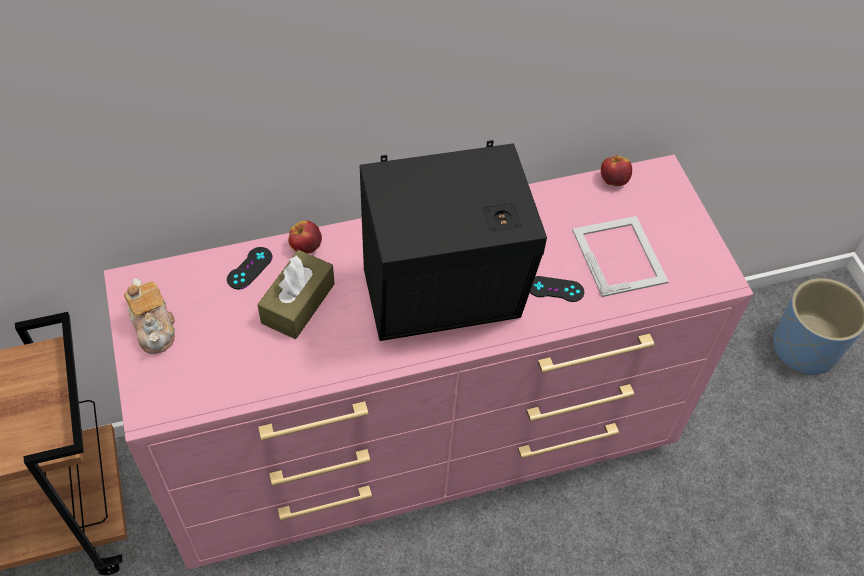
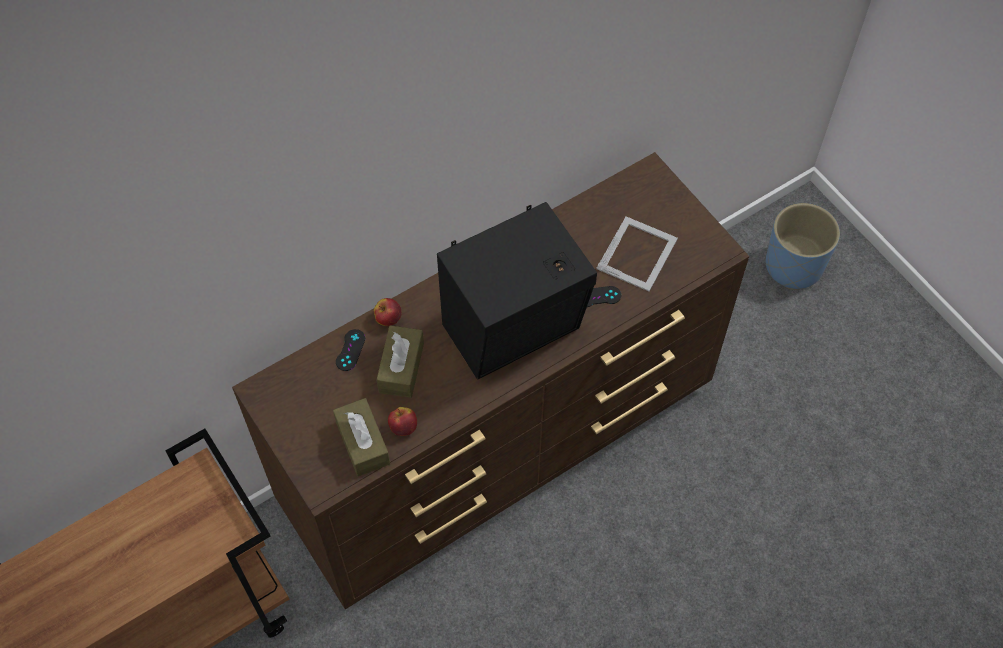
camera: 15 degrees left, 5 degrees up
(154, 327) = (296, 421): teapot -> none
(218, 373) = (362, 443): none -> brown tissue box
(425, 445) = (502, 445): pink dresser -> brown dresser
(613, 180) = (613, 190): apple -> apple (403, 427)
(619, 255) = (638, 253): picture frame -> picture frame turned 60 degrees clockwise

